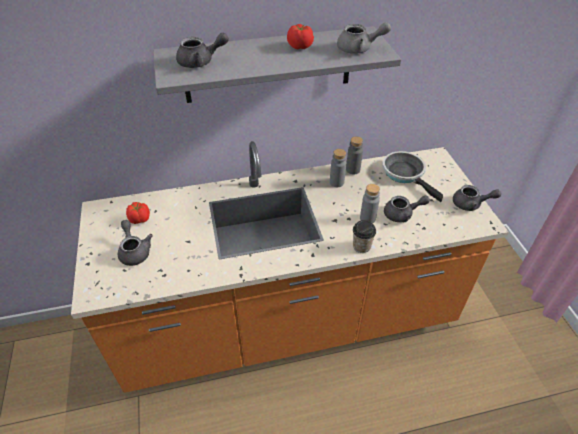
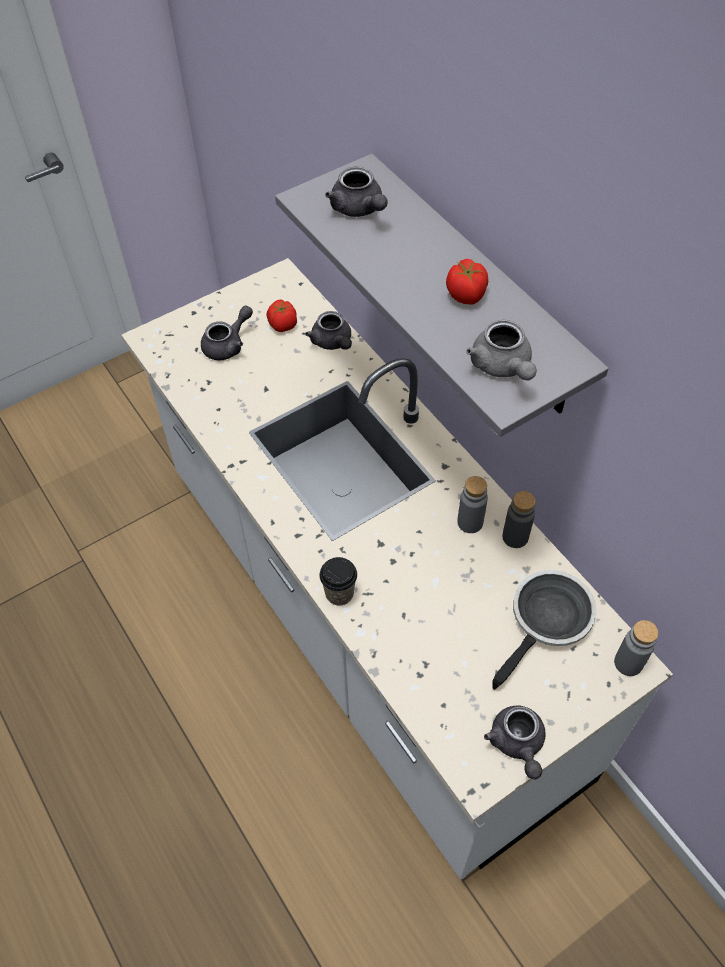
camera: 70 degrees right, 10 degrees up
(289, 322) = (364, 621): orange counter -> white counter
(367, 218) = (405, 587): grey bottle -> grey bottle (628, 663)
(402, 214) = (437, 636): grey teapot -> grey teapot (333, 342)

